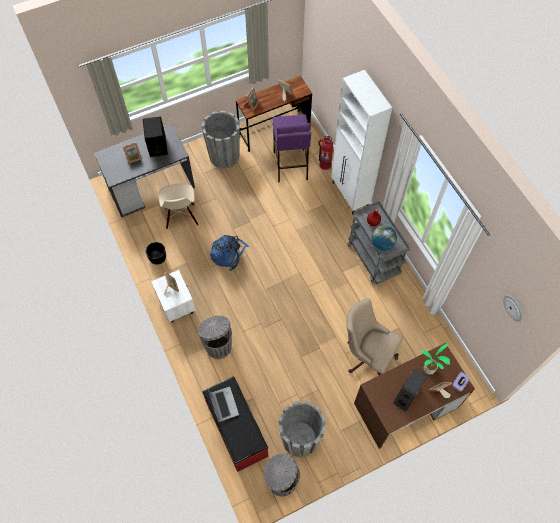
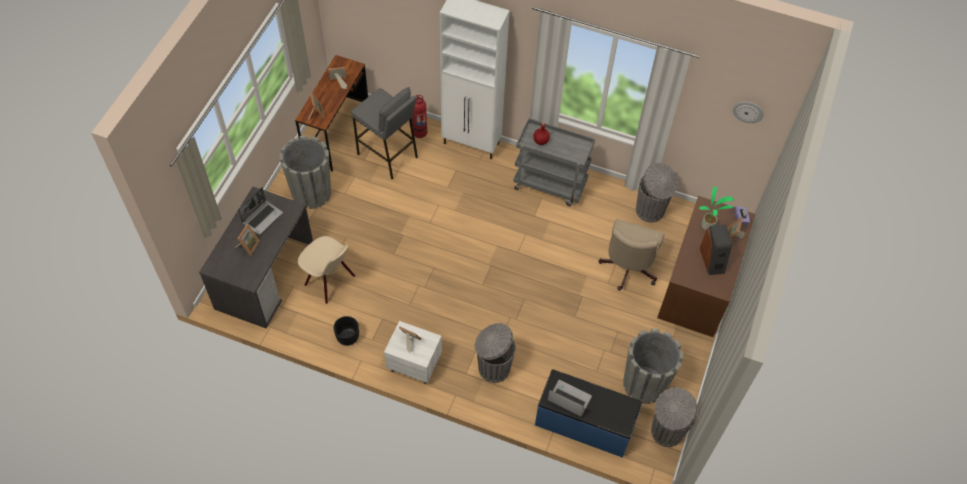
camera: 45 degrees left, 5 degrees down
(157, 146) = (262, 217): black speaker -> laptop
(228, 254) = (414, 280): blue backpack -> none
(236, 429) = (584, 424): red bench -> blue bench
(290, 165) = (387, 156): purple stool -> grey stool
(367, 355) = (627, 269): beige office chair -> beige office chair turned 60 degrees counterclockwise
(382, 243) = (567, 153): globe -> none
(424, 329) = (650, 211): none -> grey trash can

